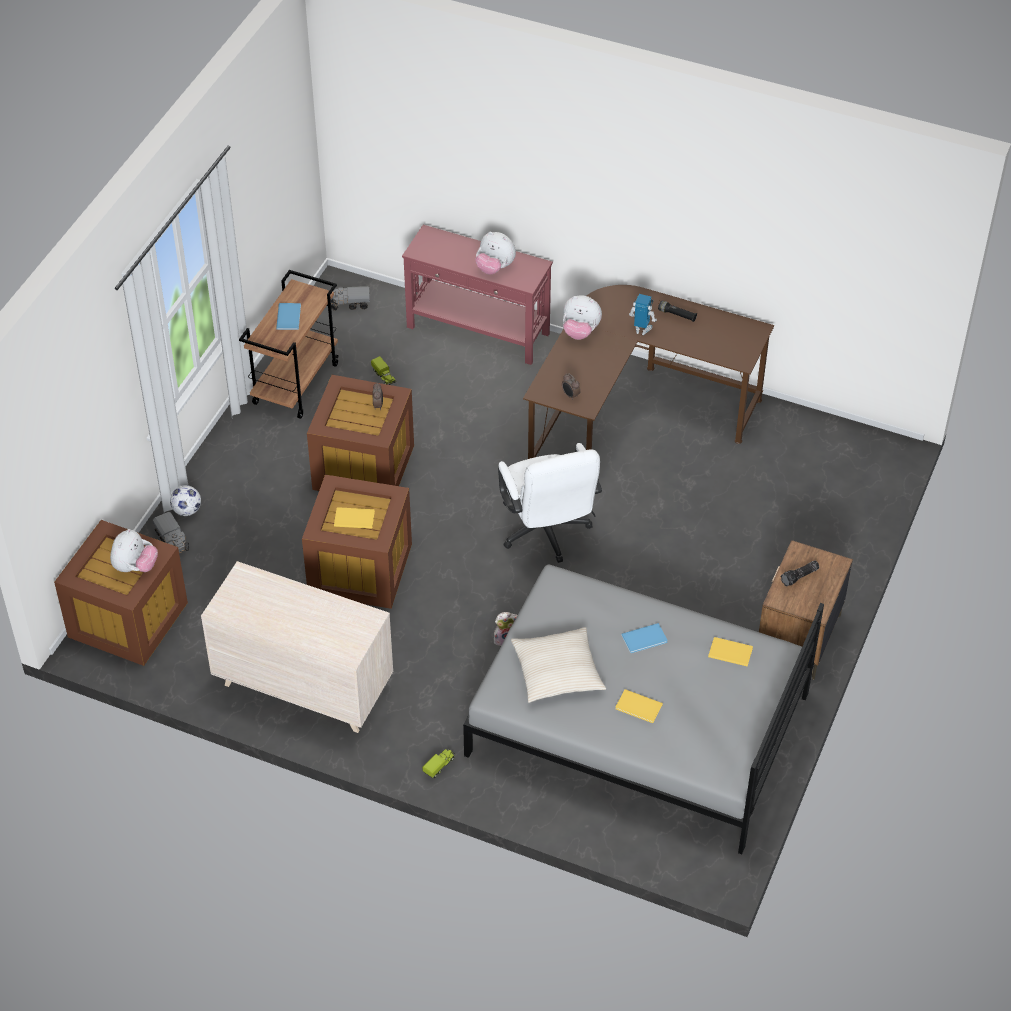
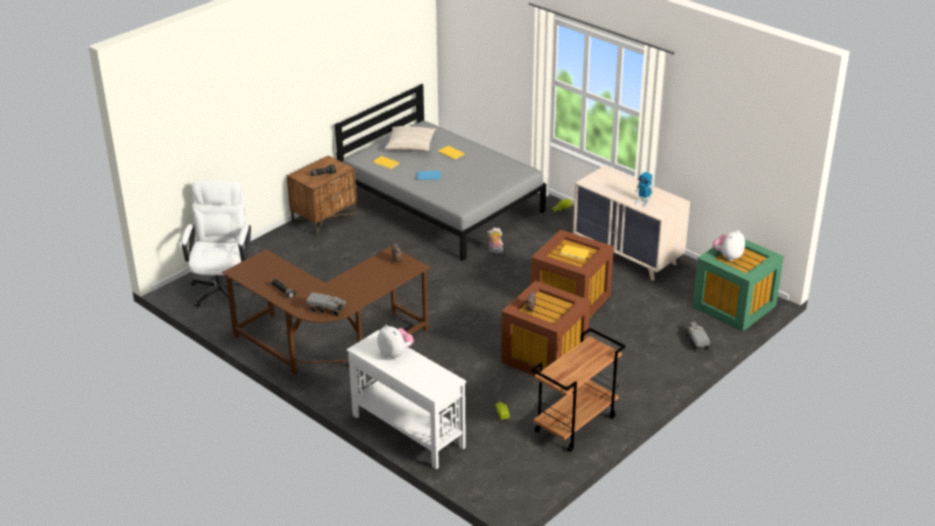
camera: 160 degrees left, 15 degrees down
(127, 618) = (734, 307): brown storage box -> green storage box
(187, 510) = (683, 358): football -> none
(289, 316) = (577, 364): blue book -> none
(349, 304) = (505, 479): toy truck -> toy truck (327, 309)
(478, 331) = (408, 431): red console table -> white console table
(546, 534) = (438, 293): white office chair -> white office chair (223, 286)
(557, 671) = (486, 173): beige pillow -> beige pillow (410, 145)
(580, 332) = (361, 296): plush toy -> none
(642, 330) = (316, 288): toy robot -> toy robot (643, 202)

